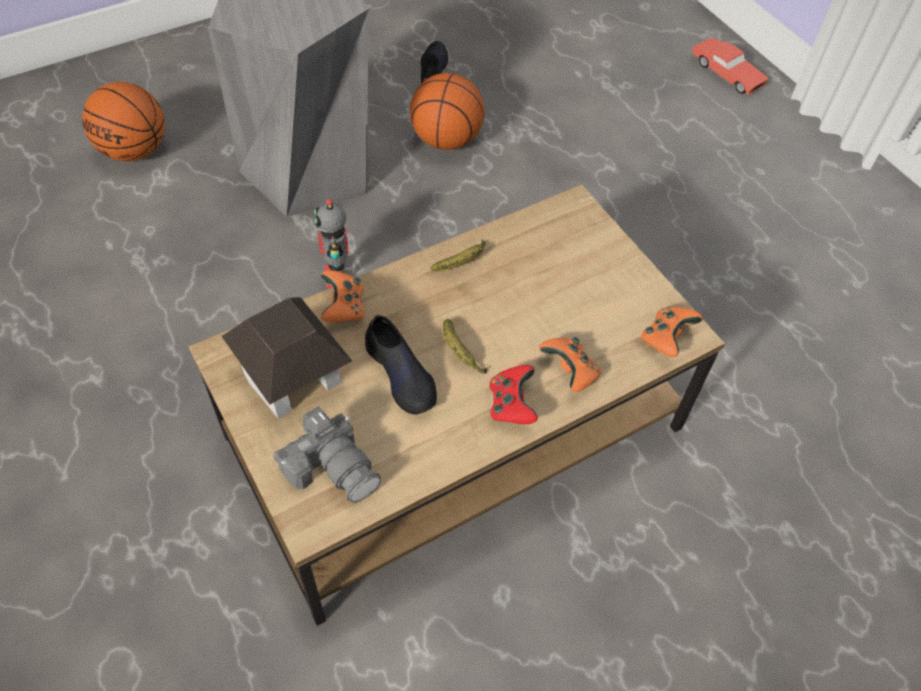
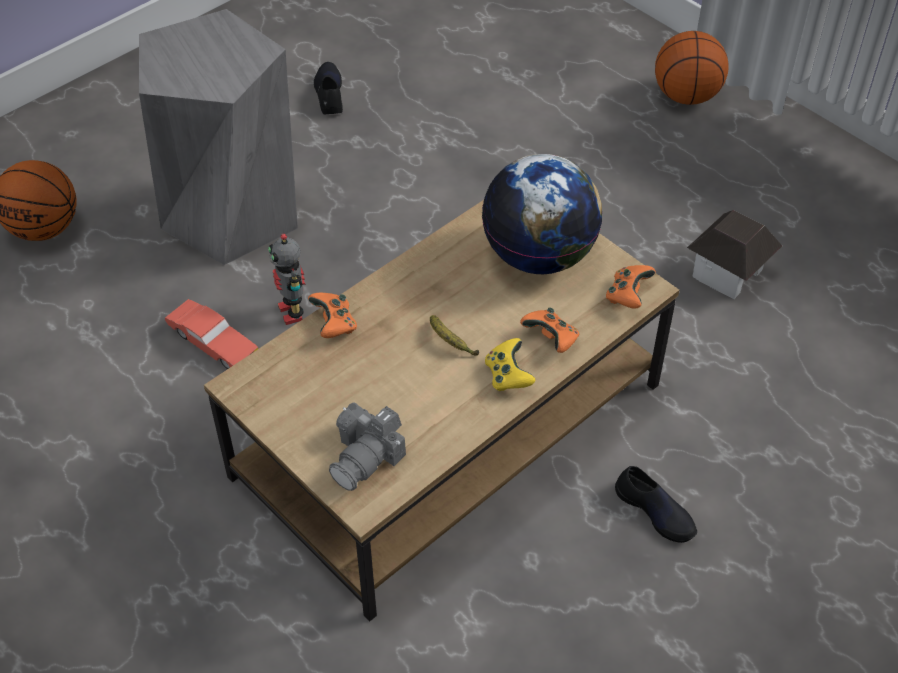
camera: 10 degrees left, 5 degrees down
(292, 378) = (308, 392): toy house -> toy house (727, 273)
(332, 466) = (367, 456): camera -> camera turned 90 degrees clockwise
(401, 374) = (404, 370): black shoe -> black shoe (655, 511)
(446, 140) = (363, 160): basketball -> basketball (686, 96)
(462, 262) = (430, 265): banana -> none
(511, 404) = (508, 376): red game controller -> yellow game controller
(581, 274) = (539, 255): none -> globe
(725, 74) = (623, 45): red toy car -> red toy car (213, 344)

